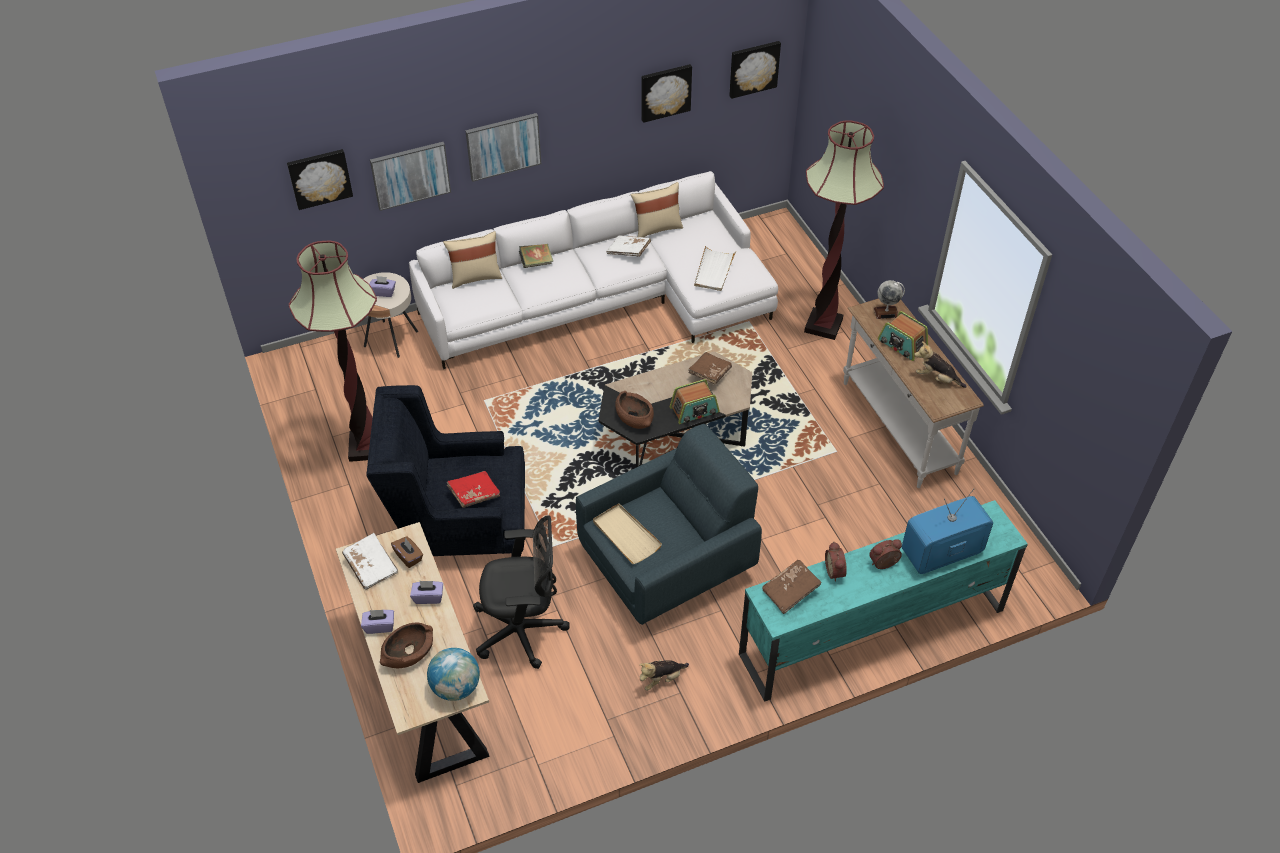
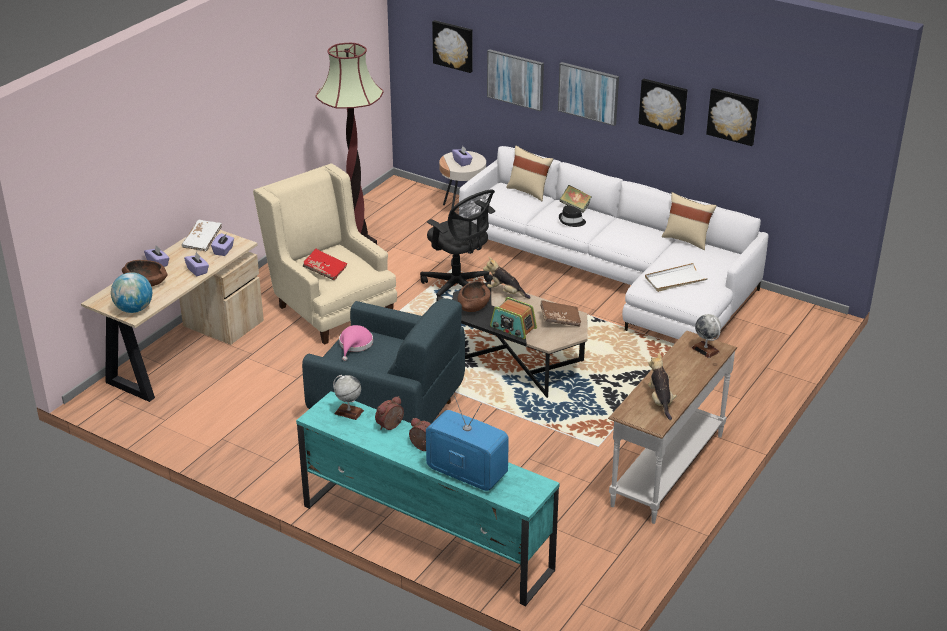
camera: 55 degrees right, 15 degrees down
(409, 557) = (223, 251): brown tissue box -> purple tissue box
(459, 525) = (330, 307): blue armchair -> beige armchair
(523, 631) = (265, 371): black office chair -> black office chair (458, 288)
(558, 279) = (571, 221): none -> black hat
(626, 535) = (355, 345): beige tray -> pink hat
(629, 251) = (641, 237): white book -> none
(661, 679) = (280, 449): plush toy -> plush toy (505, 293)
(753, 68) = (822, 136): picture -> picture (663, 105)
(790, 591) = (349, 412): brown book -> globe
(823, 325) = (732, 386): floor lamp -> none
(902, 344) = (677, 370): radio -> none

